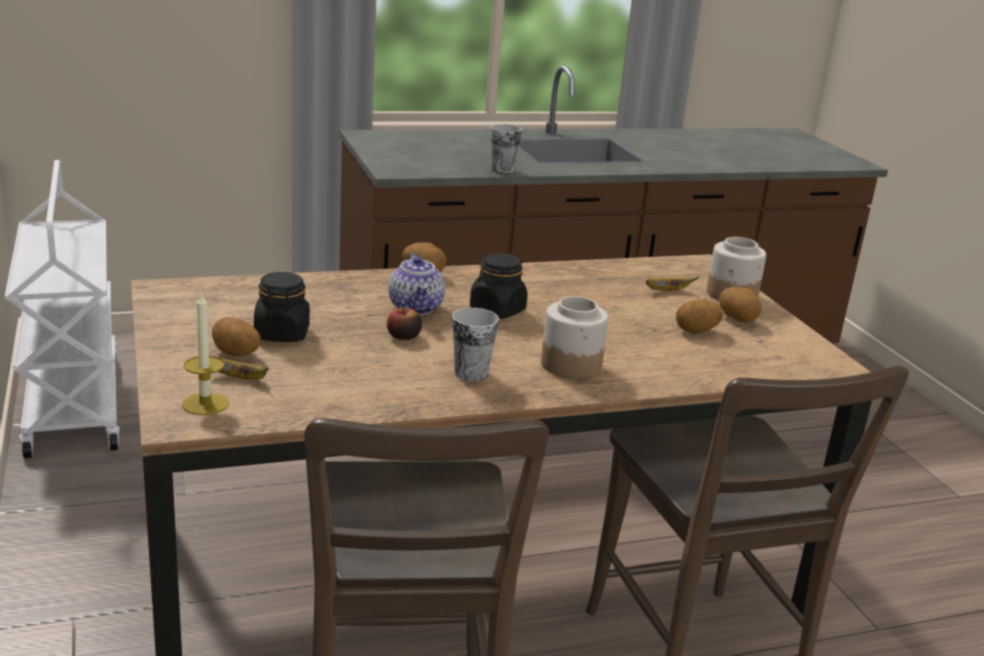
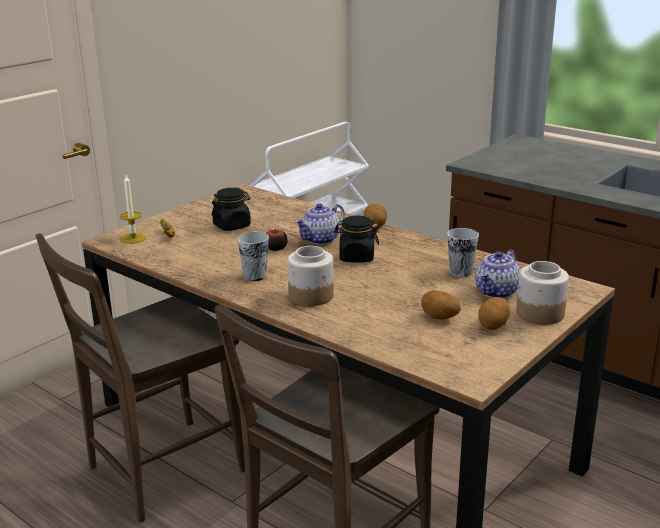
camera: 60 degrees right, 0 degrees up
(235, 355) = (192, 226): potato -> none
(502, 169) = (552, 181): cup -> cup (460, 272)
(667, 291) = (497, 292): banana -> teapot

